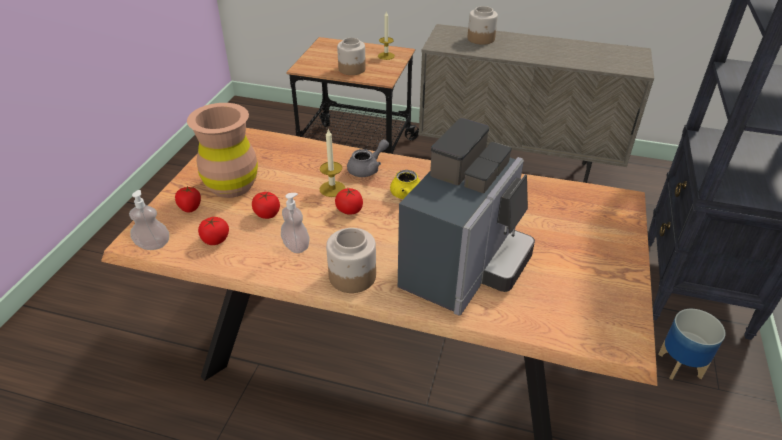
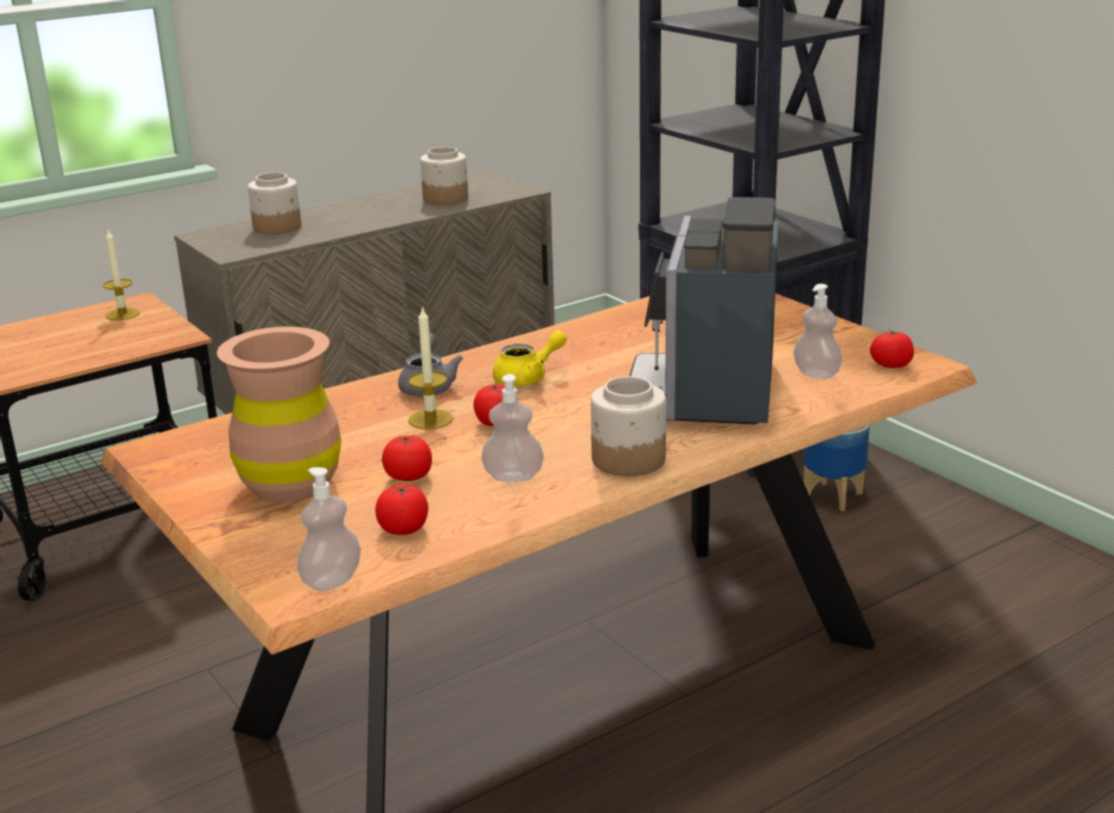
camera: 50 degrees left, 15 degrees down
(190, 207) = (288, 529): tomato -> tomato (891, 365)
(352, 69) = (102, 347): jar -> jar (446, 199)
(465, 267) = (708, 394): coffee machine -> coffee machine turned 150 degrees counterclockwise
(547, 299) = (816, 374): none -> soap dispenser

